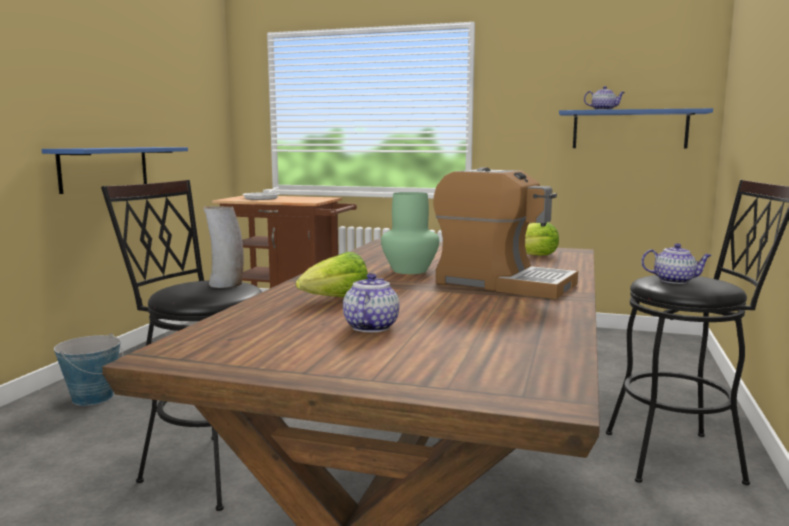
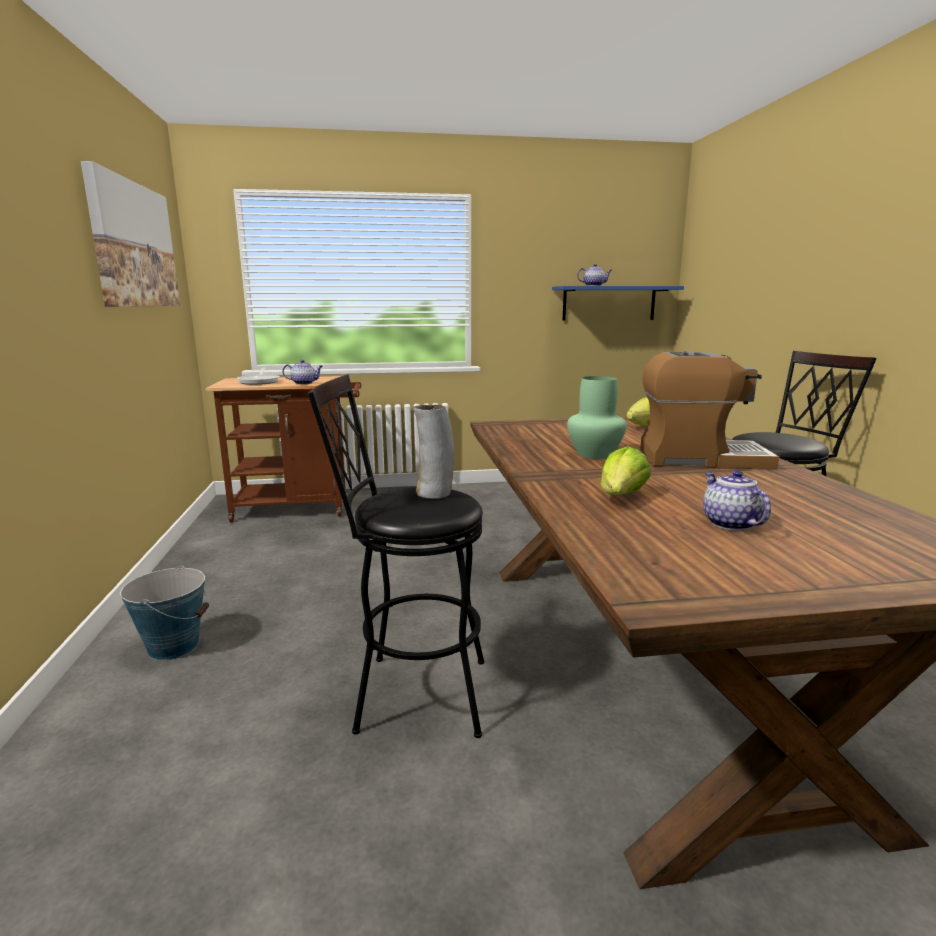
camera: 25 degrees left, 5 degrees up
(104, 168) = (103, 358): blue shelf -> none
(158, 82) = (133, 245): none -> picture
(675, 281) = (773, 439): teapot -> teapot (304, 383)

